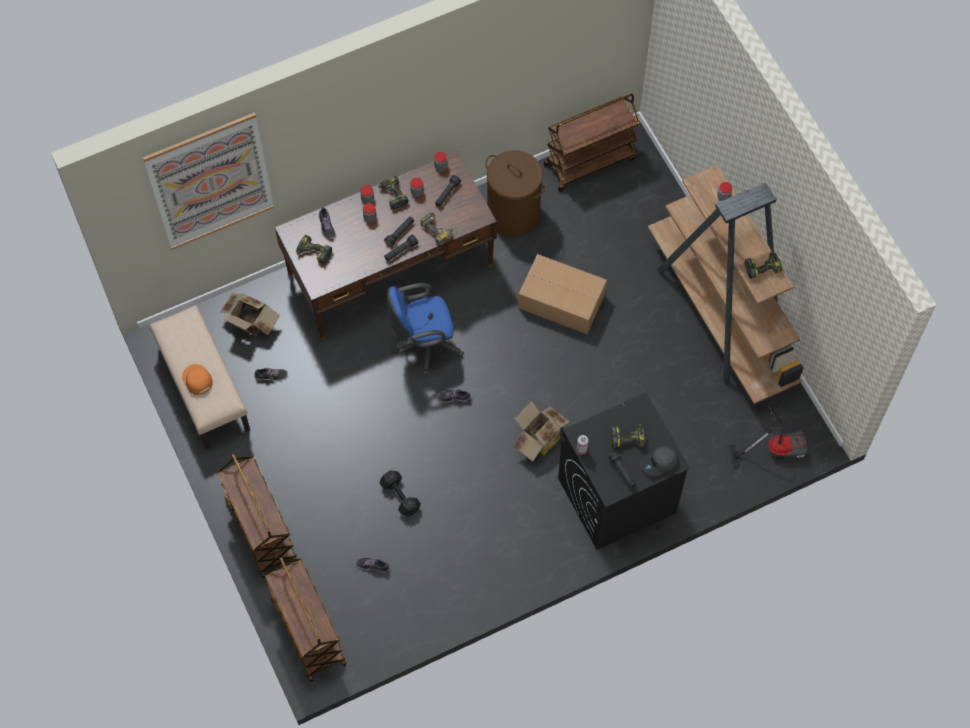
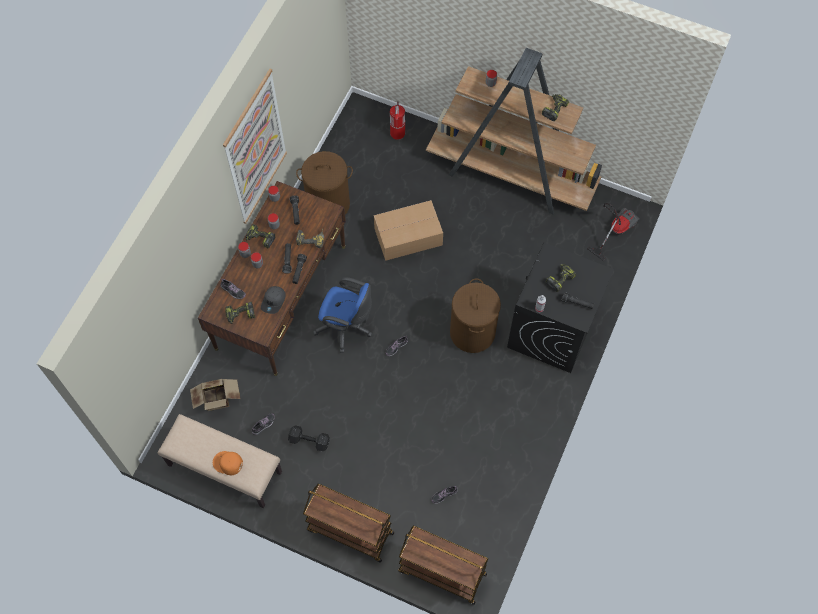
camera: 40 degrees left, 0 degrees up
(211, 182) = (150, 309): picture -> picture (256, 148)
(400, 497) = (421, 437): black dumbbell -> black dumbbell (310, 441)
(424, 344) = (346, 328): blue office chair -> blue office chair turned 105 degrees counterclockwise
(538, 439) = (472, 332): cardboard box -> brown laundry basket
(590, 161) = (346, 138): brown cart -> none
(644, 192) = (397, 133): none -> fire extinguisher
(659, 463) = (593, 280): grey cap -> grey cap (274, 301)

